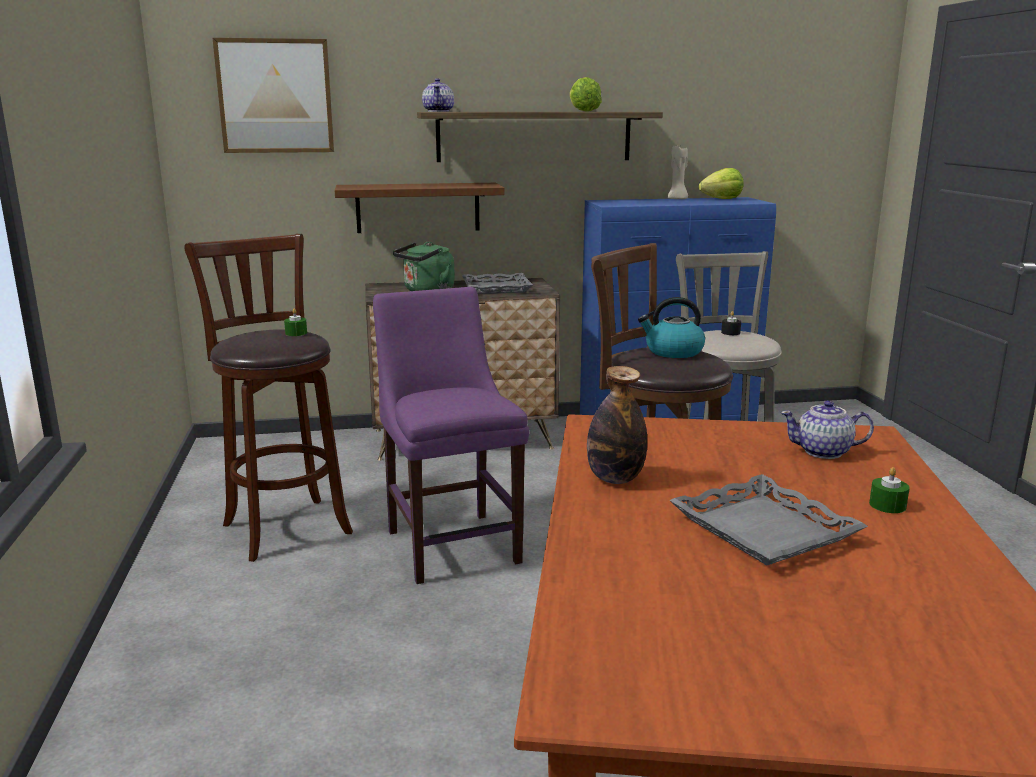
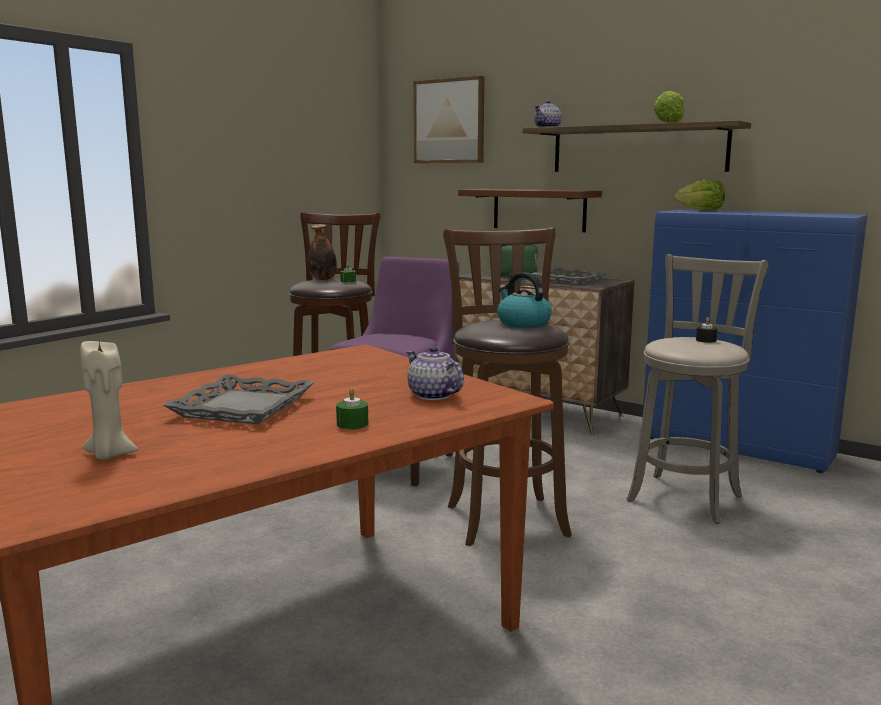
camera: 45 degrees right, 5 degrees down
(615, 478) = (268, 370): bottle -> bottle (323, 279)
(677, 199) = (768, 212): beige candle -> beige candle (109, 455)
(722, 199) = (819, 213): lettuce -> lettuce (701, 210)

